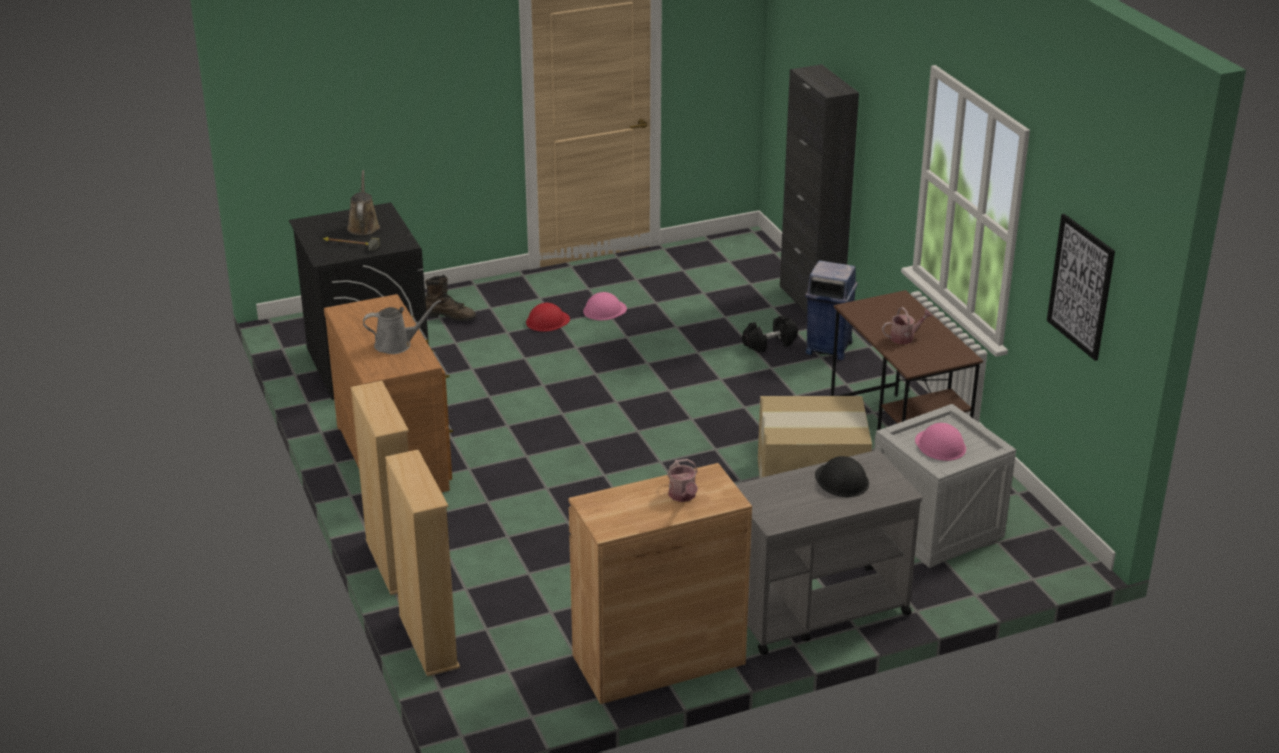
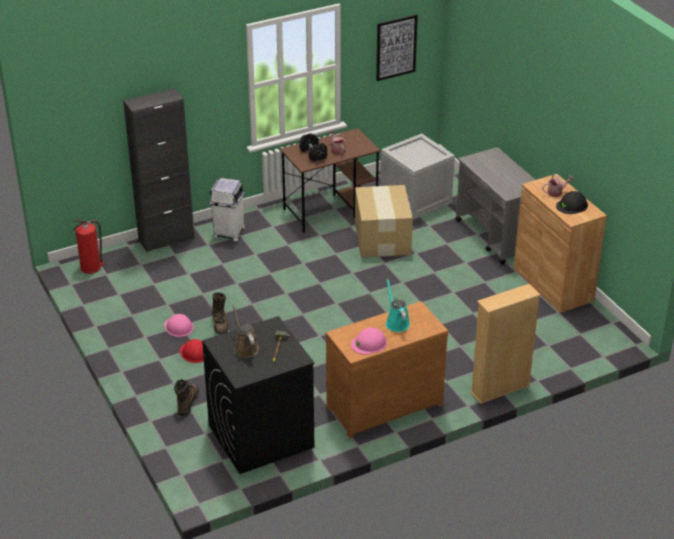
camera: 95 degrees left, 5 degrees up
(363, 226) = (245, 347): brown watering can -> brown watering can turned 75 degrees clockwise
(397, 344) = (396, 322): grey watering can -> turquoise watering can
(428, 642) = (566, 365): beige bookcase -> none
(605, 339) = (220, 324): none -> brown boot
(745, 251) = (91, 267): none -> fire extinguisher
(769, 344) = (225, 255): black dumbbell -> black dumbbell (313, 154)
(828, 347) = (229, 233): blue trash can -> white trash can
(841, 480) = (490, 168): black hard hat -> black hard hat (572, 205)
(940, 445) = (419, 155): pink hard hat -> pink hard hat (369, 343)

